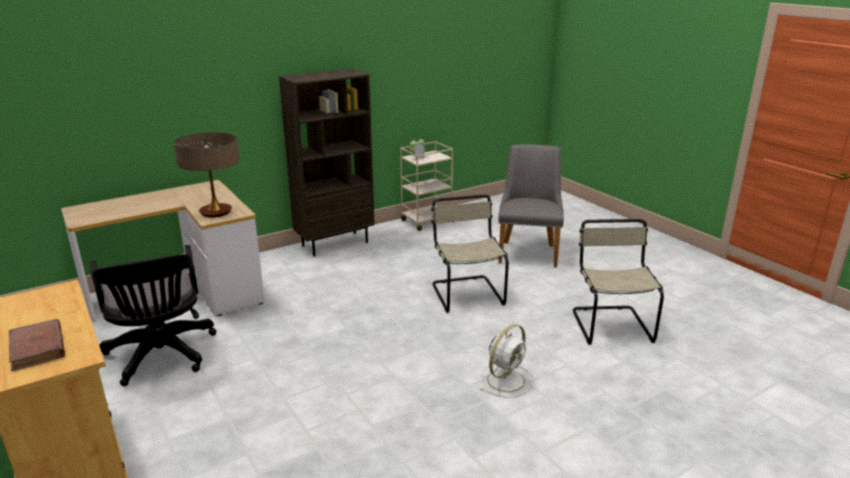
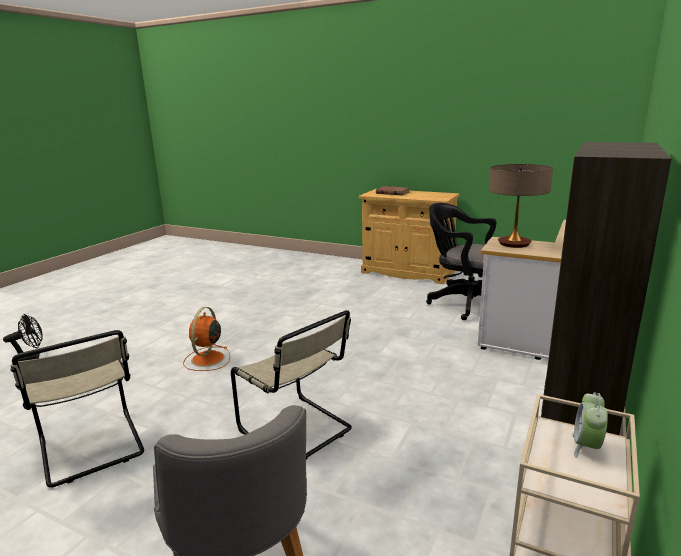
camera: 150 degrees right, 5 degrees down
(506, 380) = (207, 359): white fan -> orange fan
(732, 468) = (32, 357): none -> black fan

